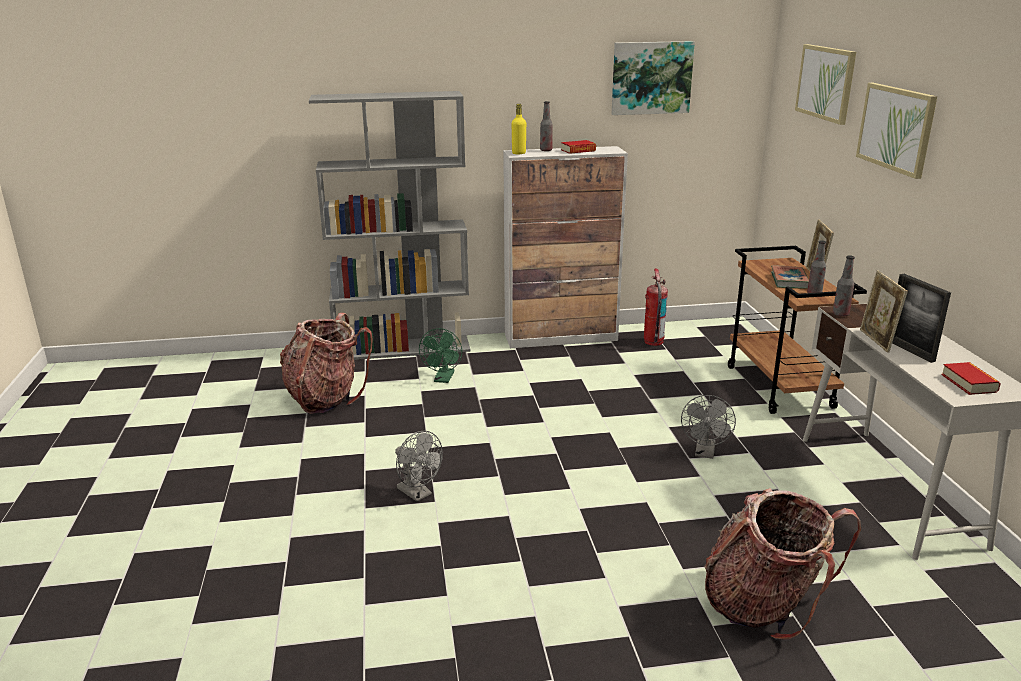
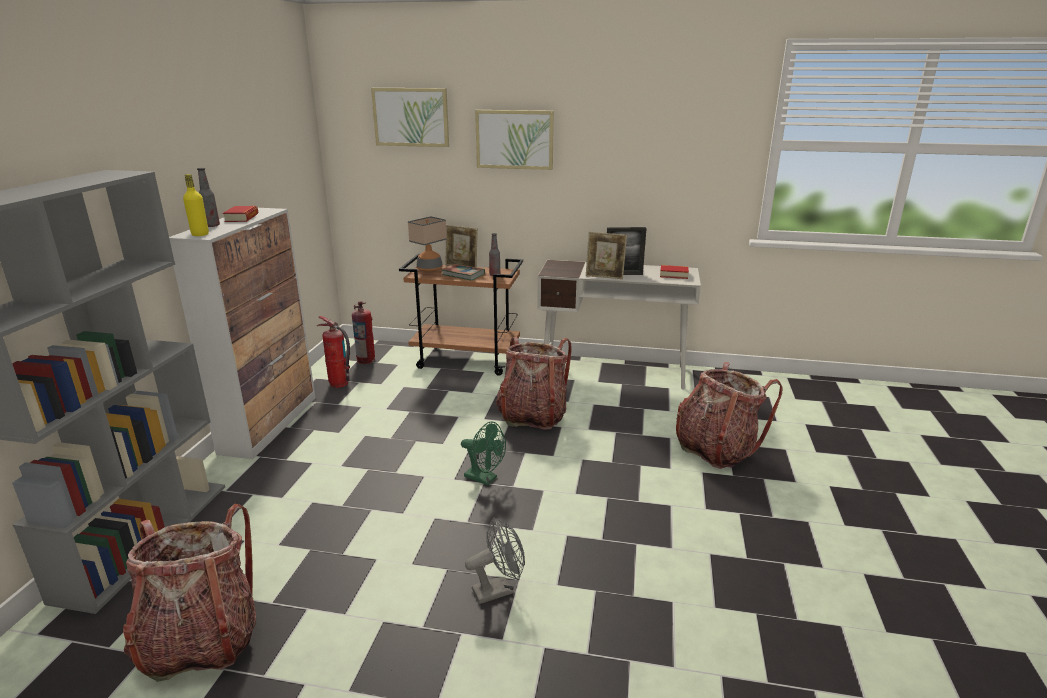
camera: 70 degrees left, 0 degrees up
(443, 379) = (269, 521): green fan -> green fan (485, 478)
(651, 78) = (255, 131): picture -> none
(705, 453) = (532, 415): grey fan -> backpack
(712, 339) = (366, 360): none -> fire extinguisher
(782, 264) = (430, 269): none -> table lamp
(840, 314) = (556, 274): bottle -> none

